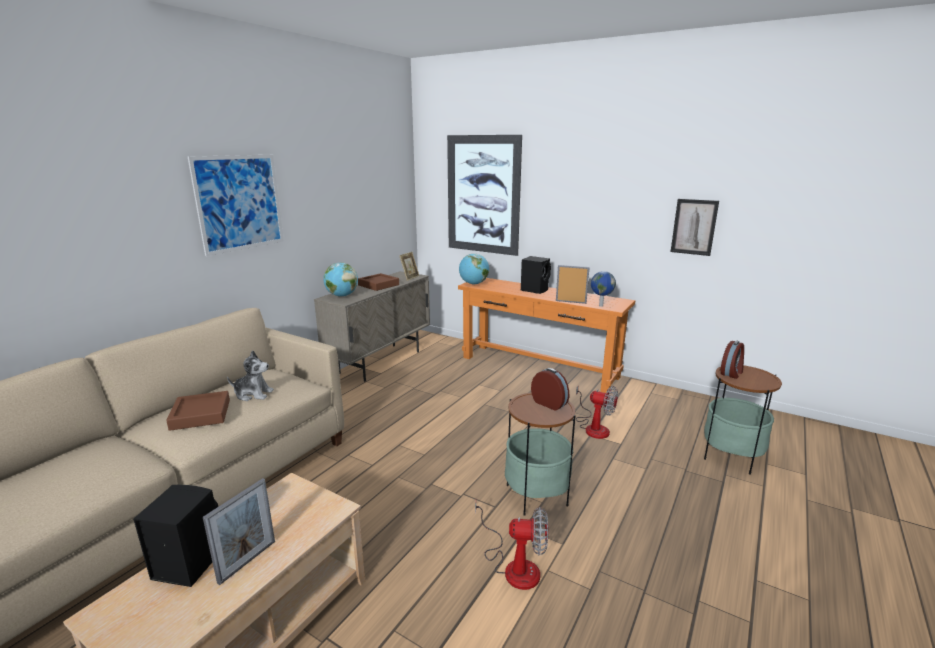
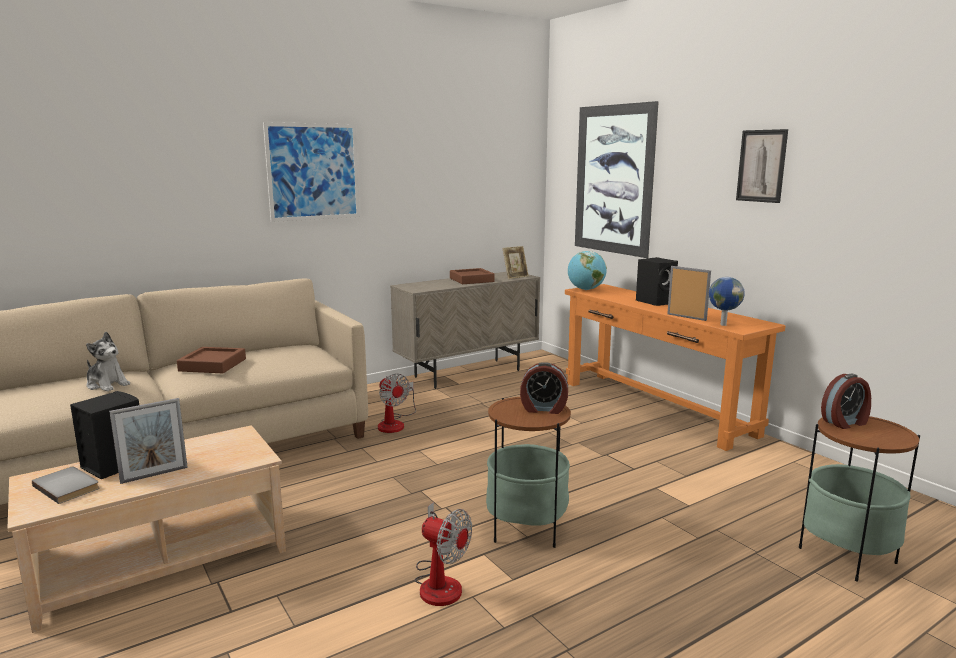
camera: 25 degrees right, 5 degrees down
(159, 609) = (68, 486): none -> grey book
(253, 394) = (271, 358): plush toy -> plush toy (107, 385)
(342, 296) = (421, 285): globe -> none
(550, 403) = (543, 409): alarm clock -> alarm clock turned 120 degrees clockwise
(593, 427) = (668, 481): fan -> fan (395, 423)
(694, 227) = (868, 220): picture -> picture (761, 166)

